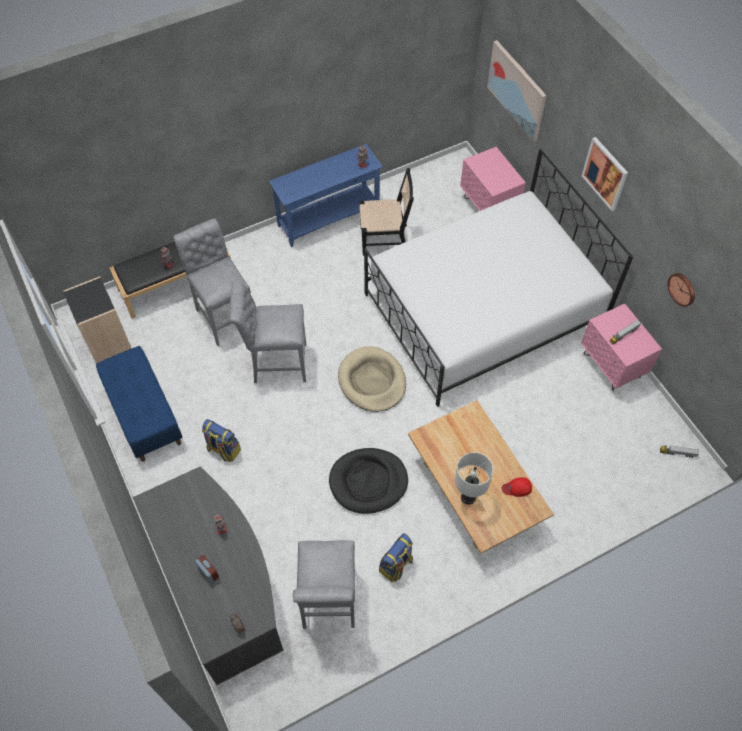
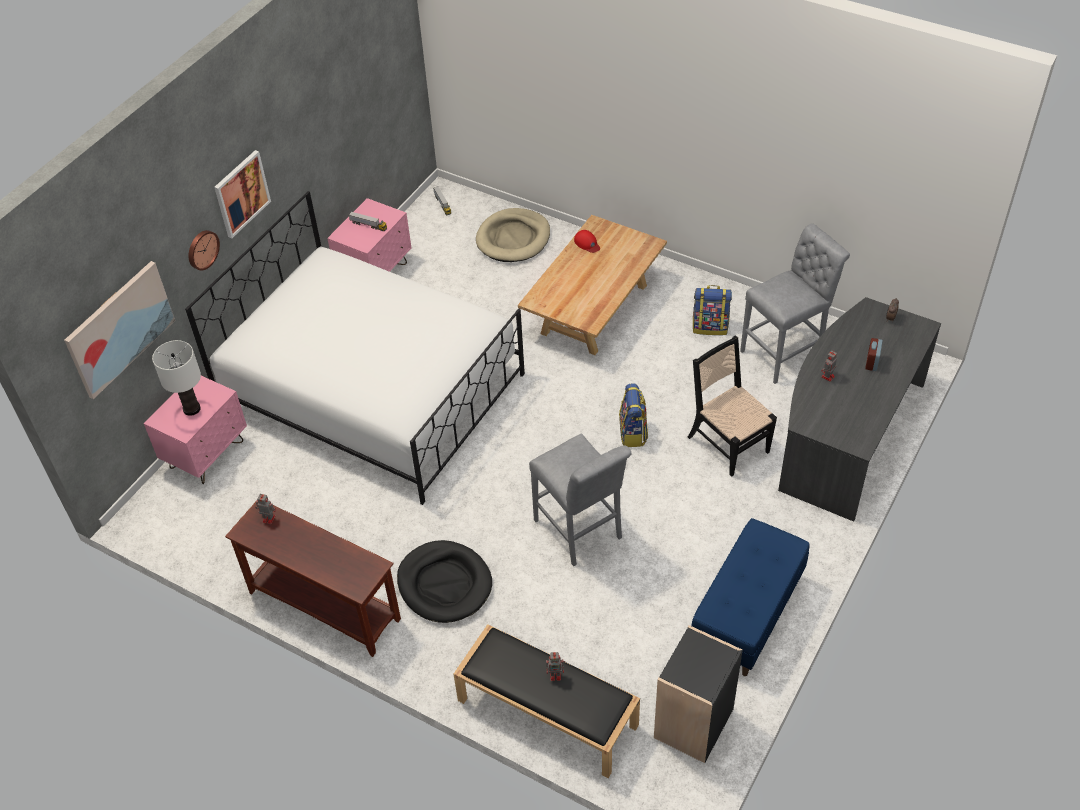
camera: 120 degrees left, 10 degrees down
(223, 449) = (720, 515): backpack -> backpack (633, 433)
(224, 315) = (556, 624): grey stool -> none
(329, 218) = (323, 606): blue console table -> brown console table
(368, 482) = (650, 384): black dog bed -> black dog bed (444, 584)
(372, 381) = (535, 438): beige dog bed -> beige dog bed (513, 238)
(385, 240) = (325, 527): chair -> chair (728, 444)
(468, 497) = (624, 268): white table lamp -> white table lamp (191, 409)
(682, 289) = (342, 131): wall clock -> wall clock (202, 249)

